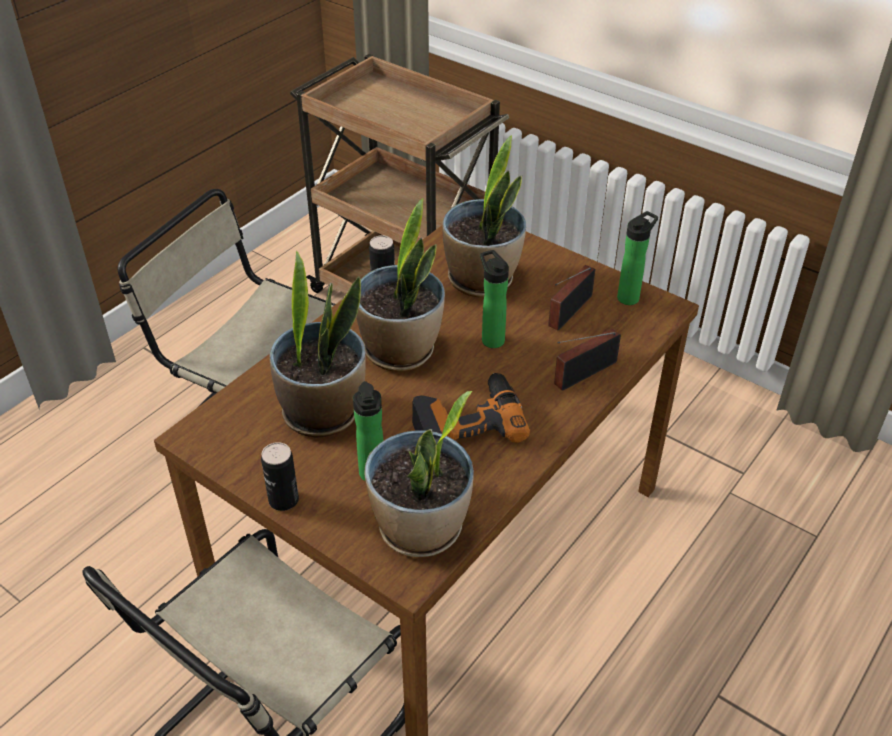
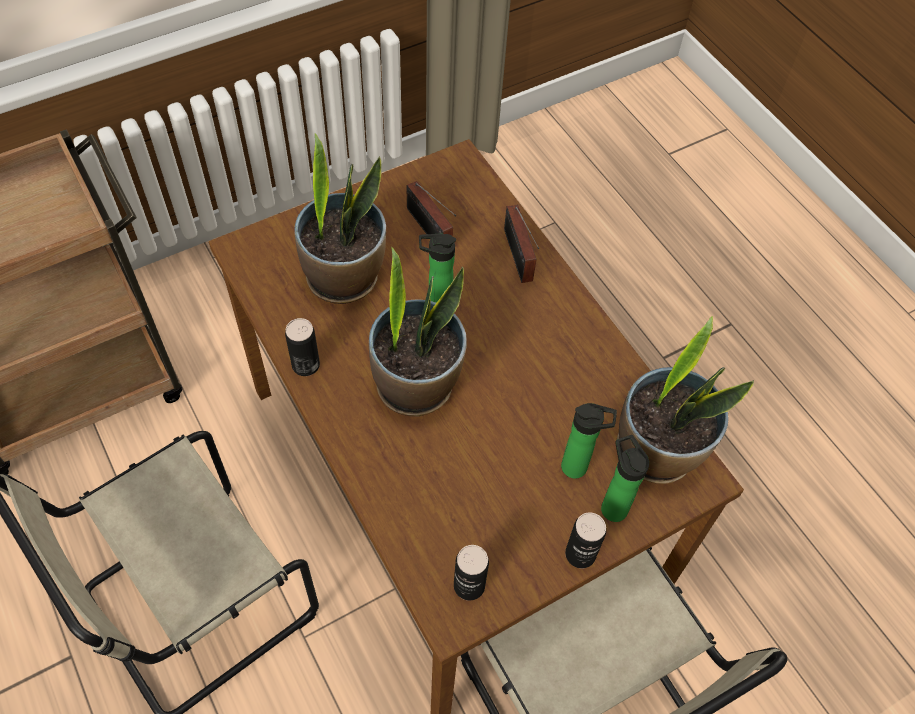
camera: 70 degrees left, 15 degrees up
(225, 436) = (469, 585): none -> can
(323, 413) = (474, 483): potted plant -> none
(467, 421) = (539, 367): power drill -> none
(630, 297) = (433, 178): bottle -> bottle (612, 505)

